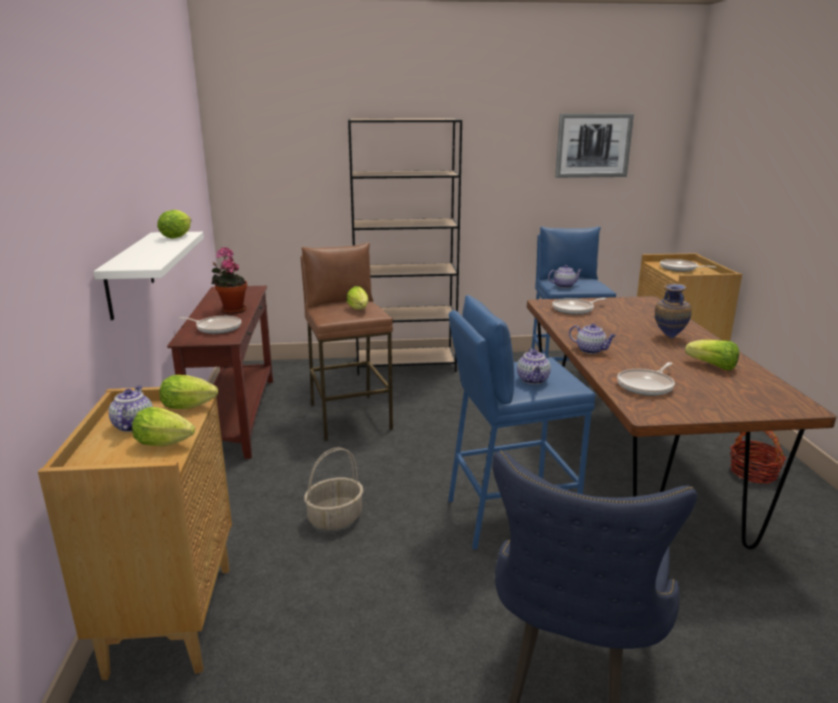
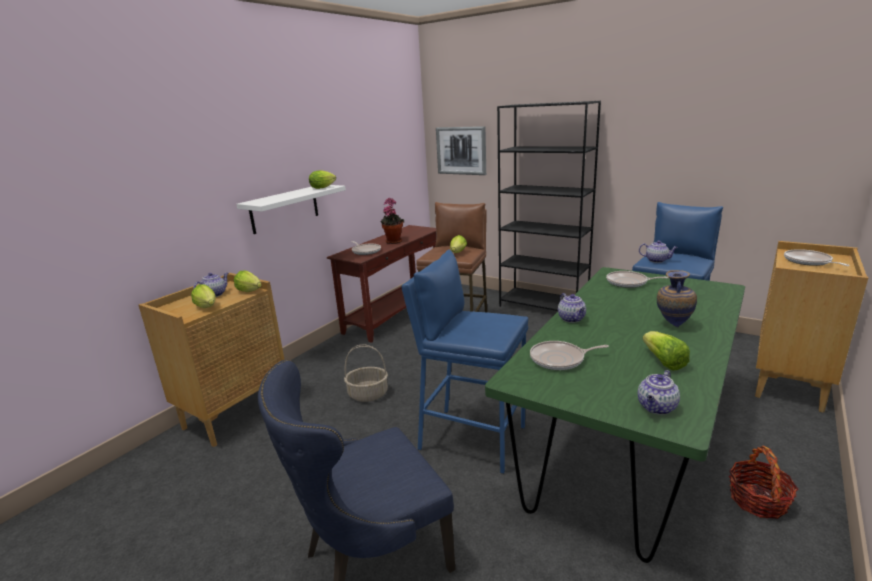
camera: 40 degrees right, 0 degrees up
(406, 364) = (543, 306): beige bookcase -> black bookcase
(533, 380) = (472, 329): teapot -> teapot (657, 408)
(593, 145) = (747, 123): picture -> picture (461, 150)
(632, 467) = (626, 444): brown dining table -> green dining table

